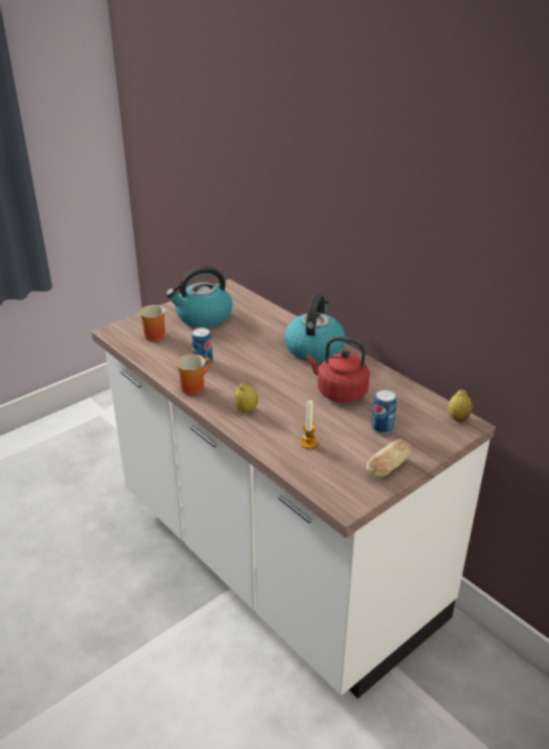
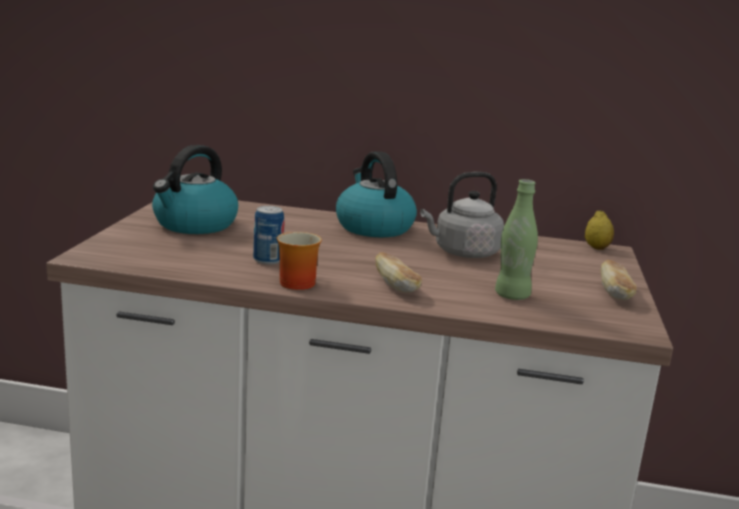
camera: 40 degrees left, 15 degrees down
(153, 334) = (152, 249): mug -> none
(246, 409) = (396, 286): lemon -> bread
(308, 443) = (512, 295): candle -> green bottle
(339, 392) = (463, 253): red kettle -> grey kettle
(382, 428) = (552, 268): can -> none

